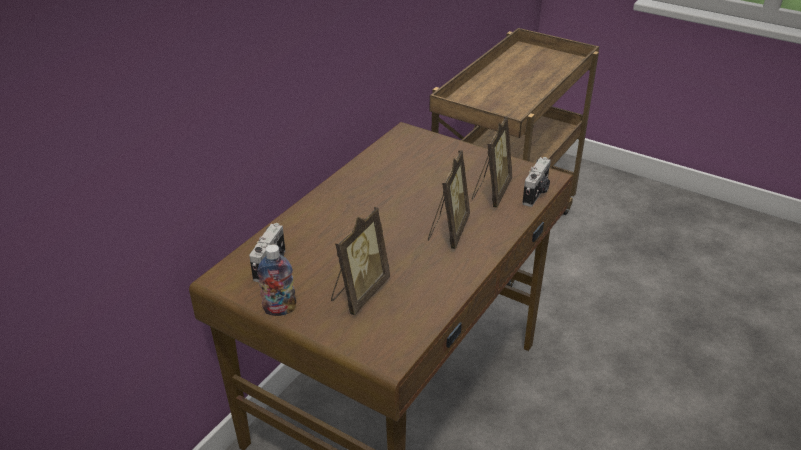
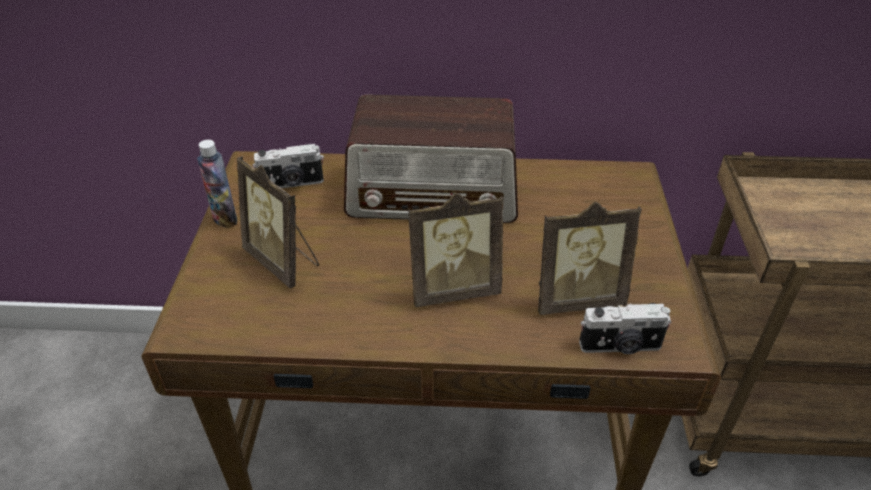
camera: 60 degrees right, 5 degrees up
(349, 207) = (434, 193): none -> radio
(359, 293) = (283, 261): picture frame -> picture frame turned 45 degrees clockwise

